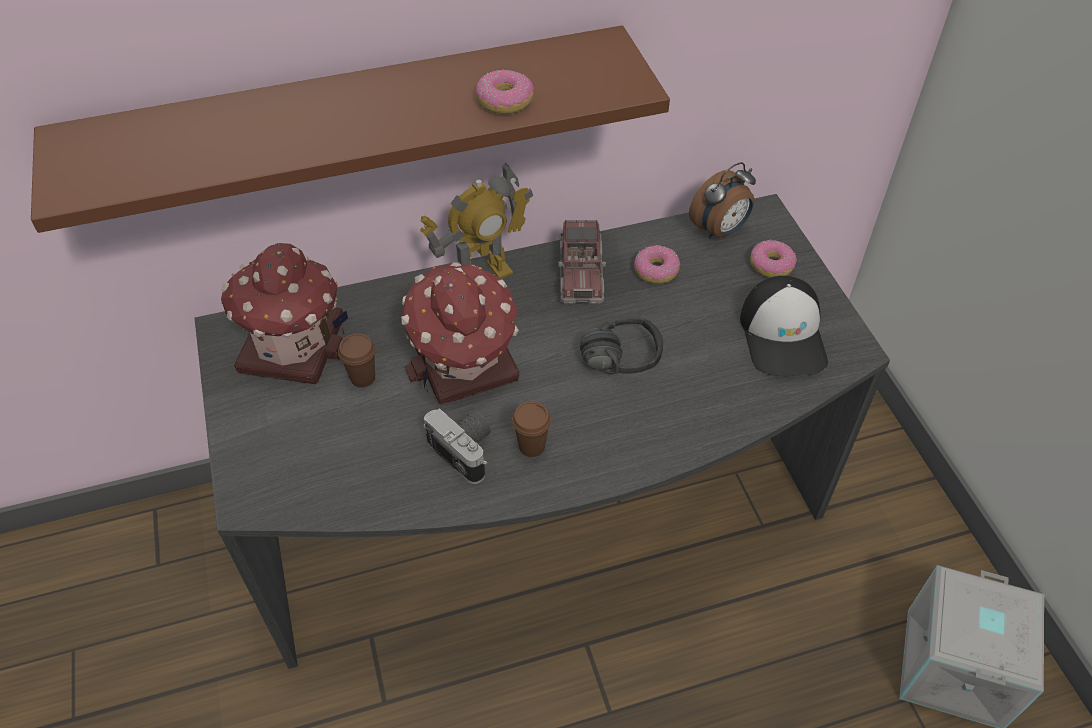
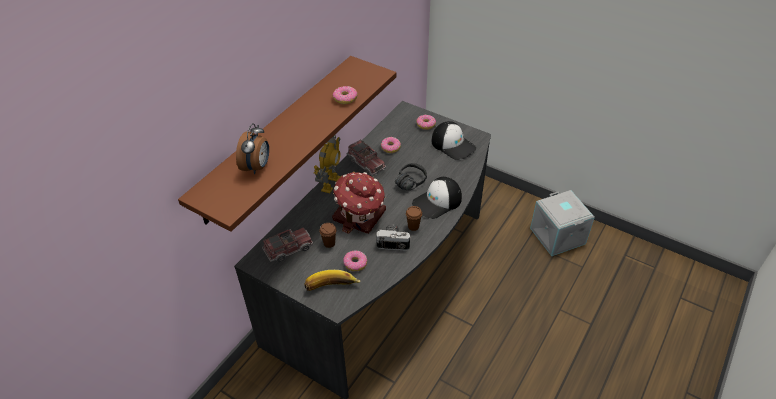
camera: 40 degrees left, 5 degrees down
(277, 461) = (332, 288): none -> banana
(294, 344) = (288, 249): toy house -> toy truck
(361, 444) = (355, 263): none -> donut
(628, 429) = (437, 202): none -> cap
(720, 231) = (397, 123): alarm clock -> alarm clock (257, 167)

